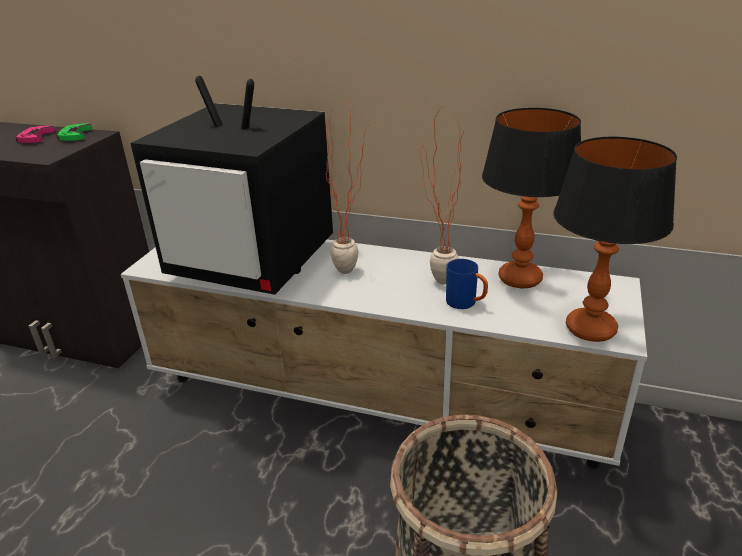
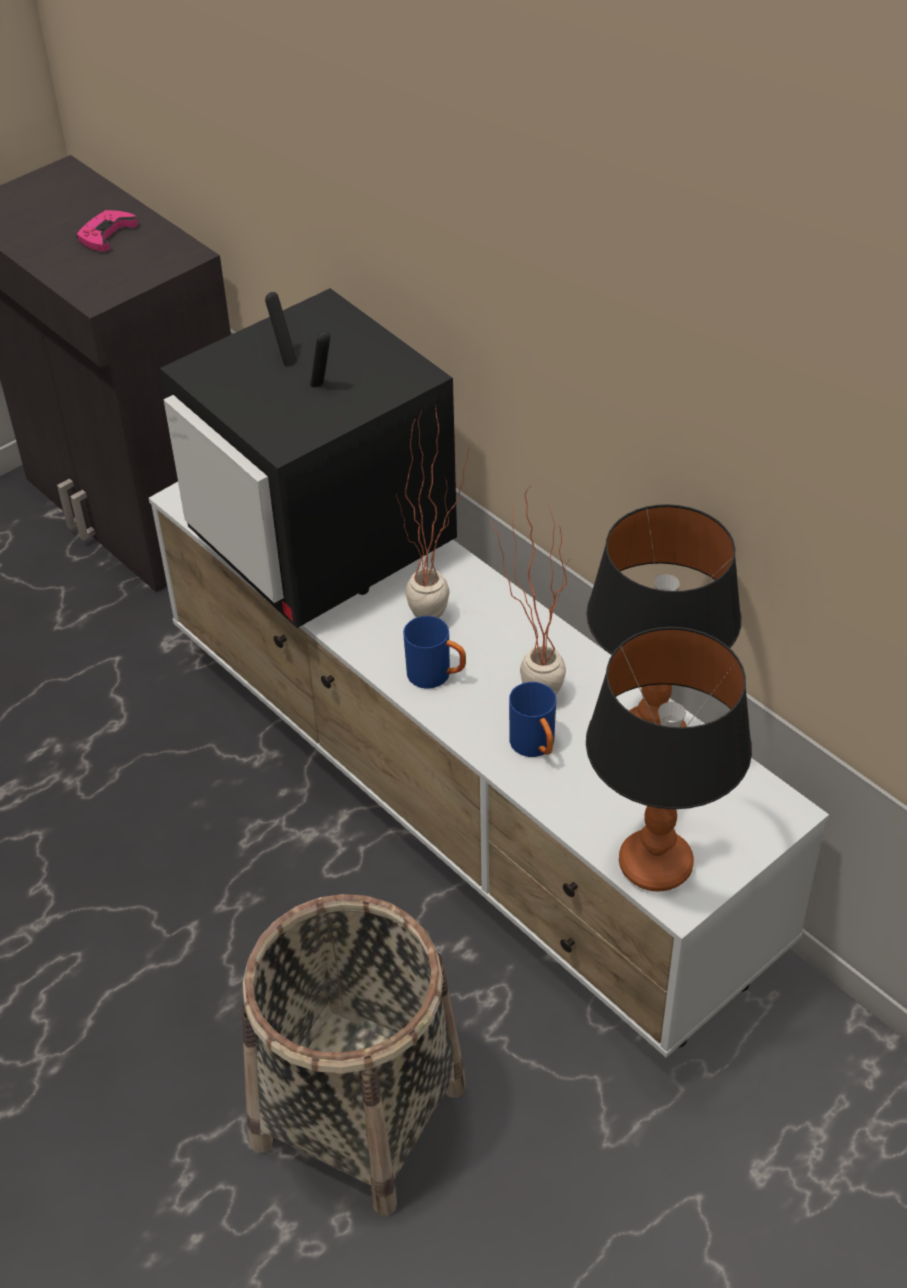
camera: 30 degrees right, 15 degrees up
(75, 136) = (157, 248): green game controller -> none
(376, 293) = (437, 676): none -> blue mug

